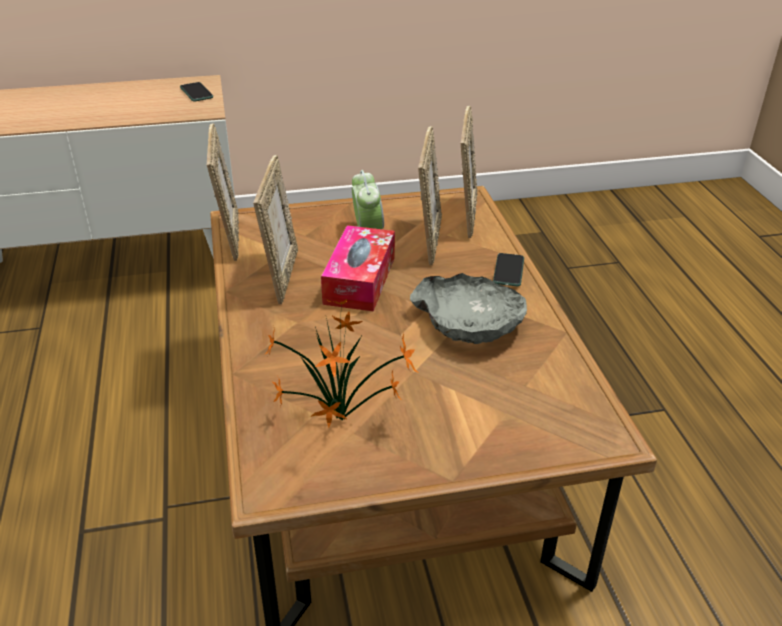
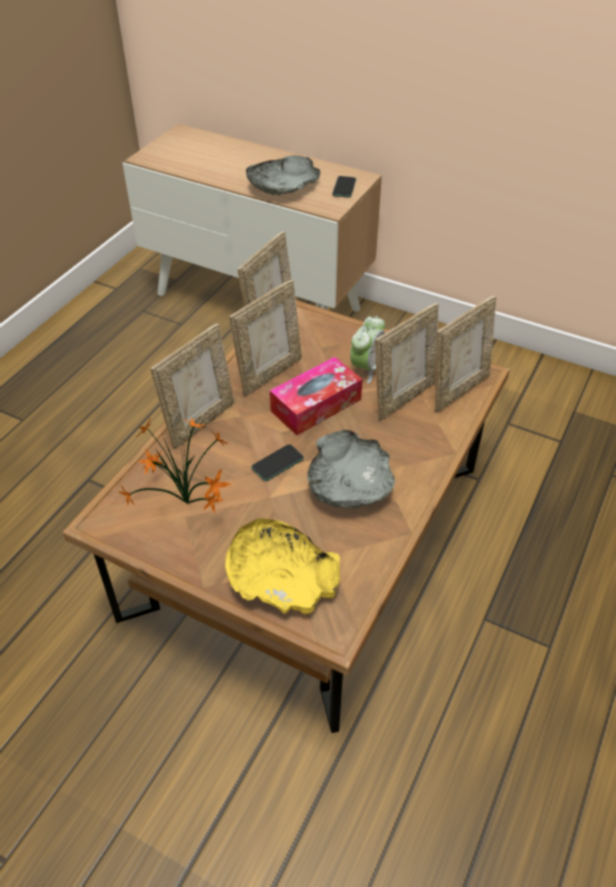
camera: 40 degrees right, 10 degrees up
(131, 110) = (283, 187): none -> grey bowl
(262, 347) = (200, 422): none -> picture frame
(508, 271) = (431, 457): phone -> phone (277, 463)
(511, 427) = (281, 578): none -> yellow bowl

